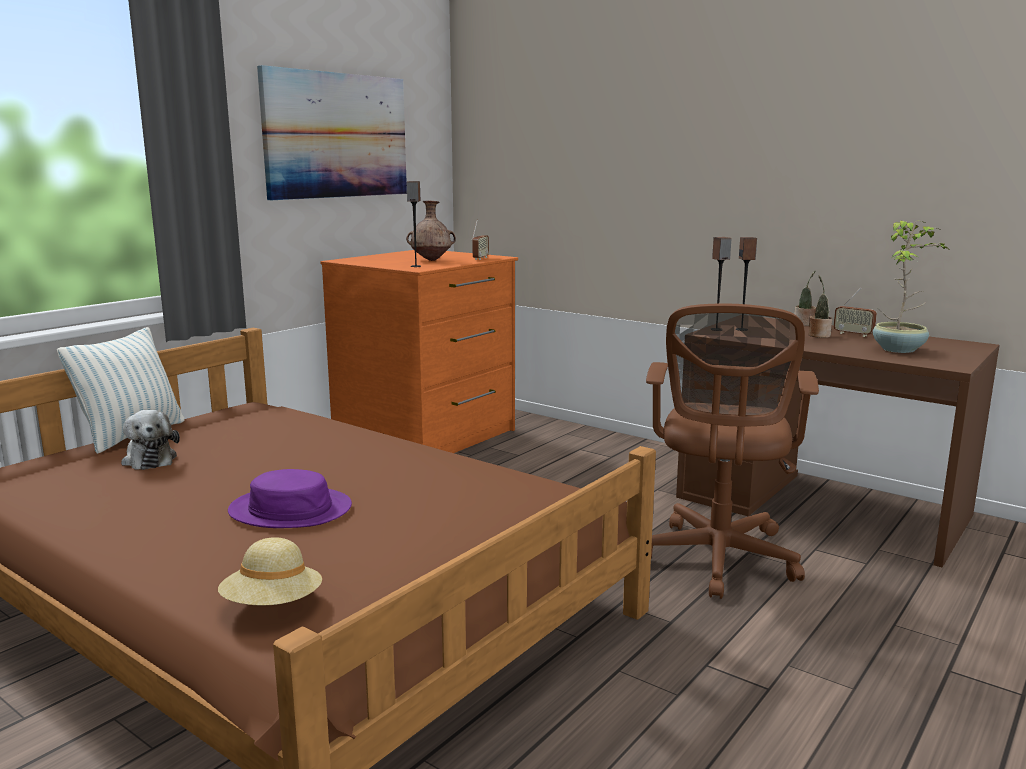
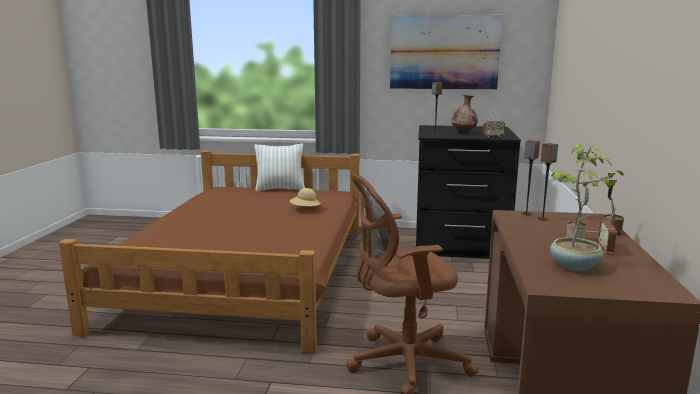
camera: 60 degrees right, 0 degrees up
(149, 459) = (254, 197): plush toy -> none
(273, 606) = (139, 245): beige hat -> beige hat (305, 209)
(290, 510) = (224, 226): purple hat -> none
(427, 436) = (459, 244): orange dresser -> black dresser

